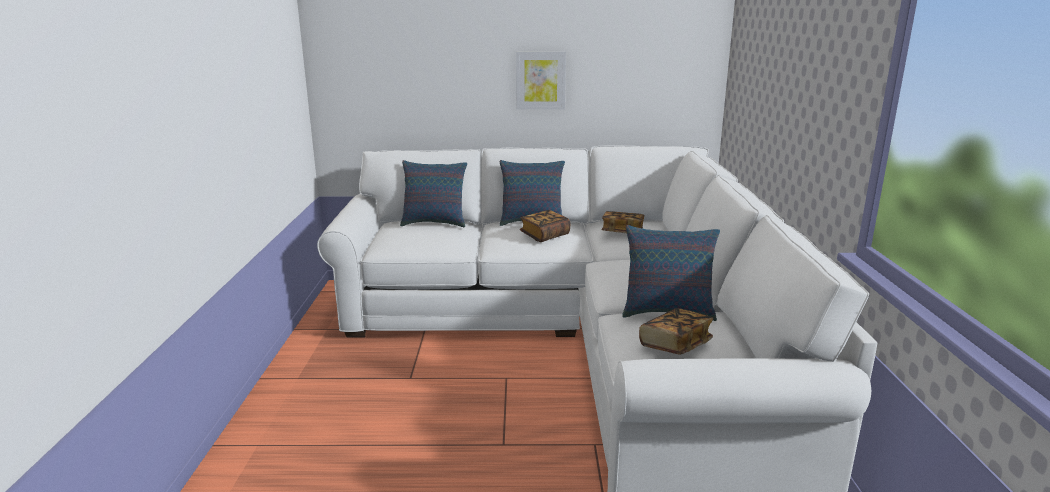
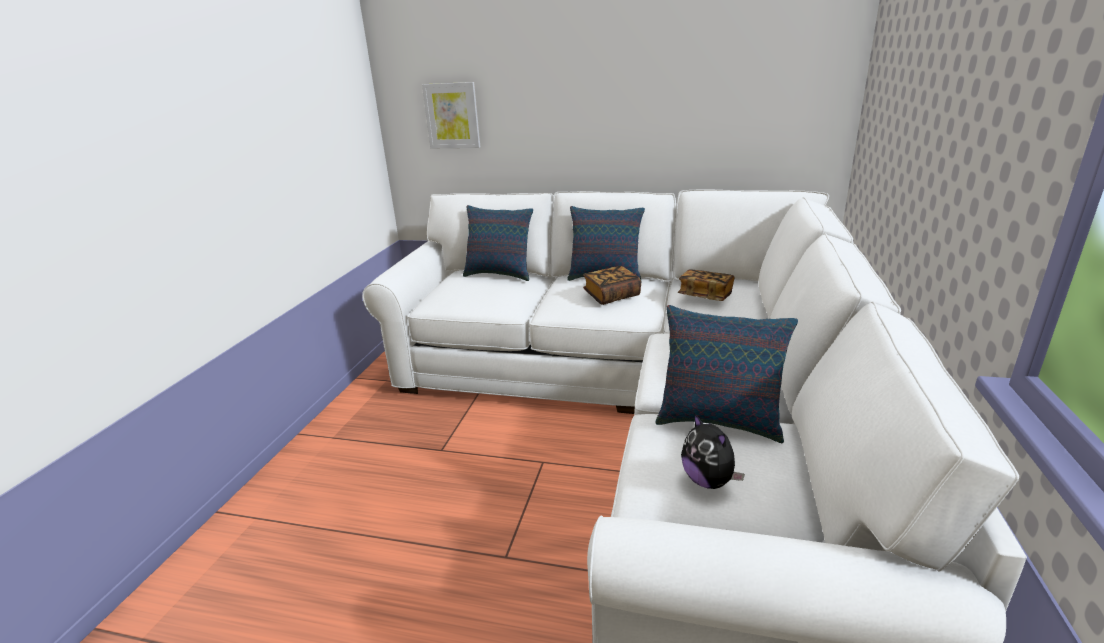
camera: 15 degrees right, 5 degrees up
(540, 80) = (624, 112): picture -> picture (452, 116)
(675, 345) = (708, 481): book -> plush toy

